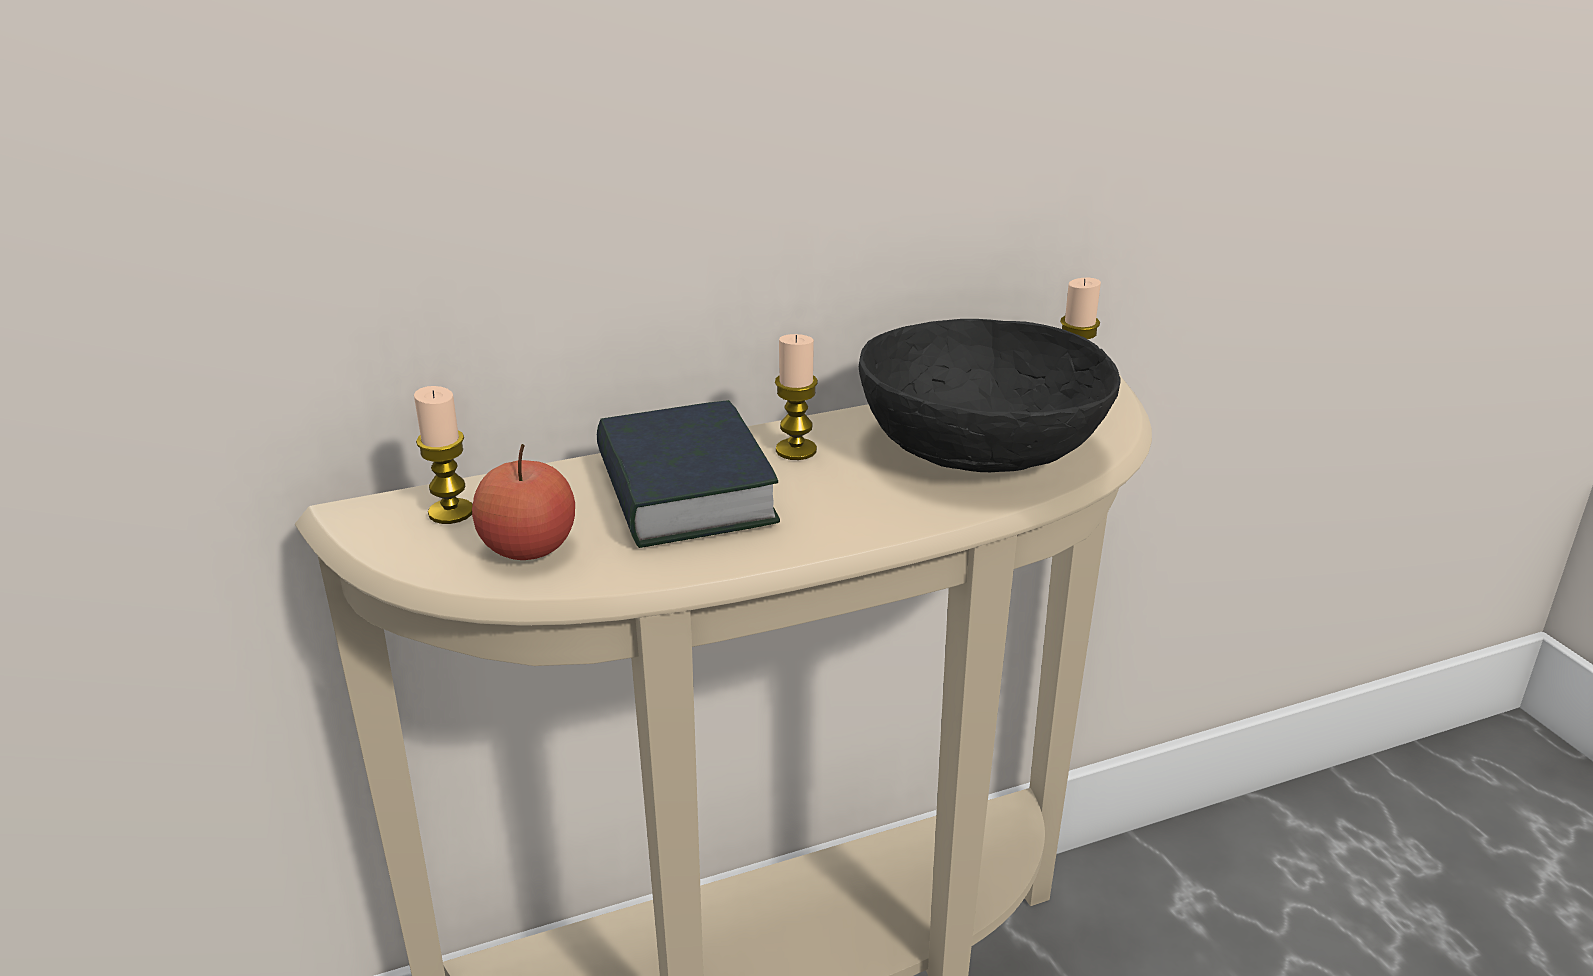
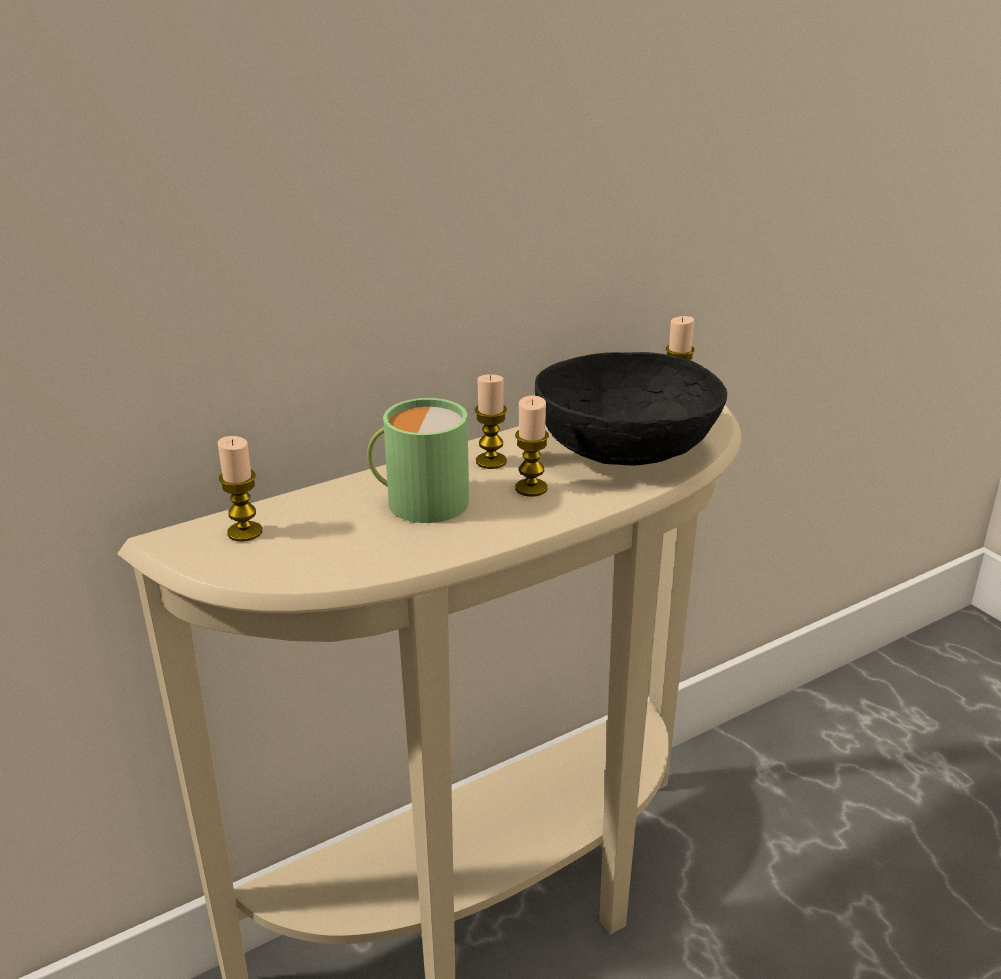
camera: 10 degrees left, 0 degrees up
(528, 548) = (316, 553): apple -> none
(685, 492) = (419, 500): book -> green mug
(836, 490) = (531, 488): none -> candle

